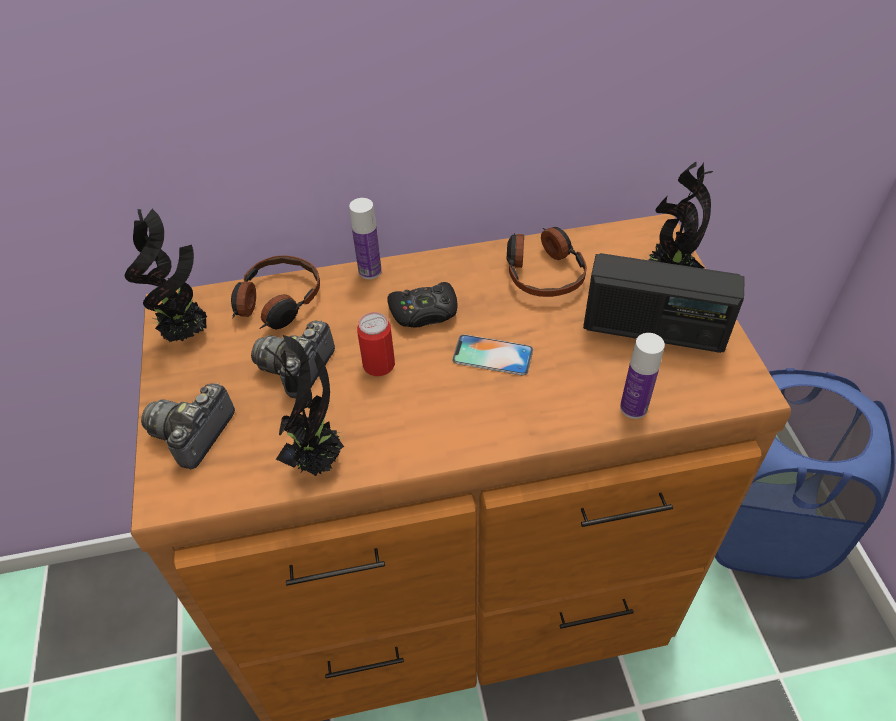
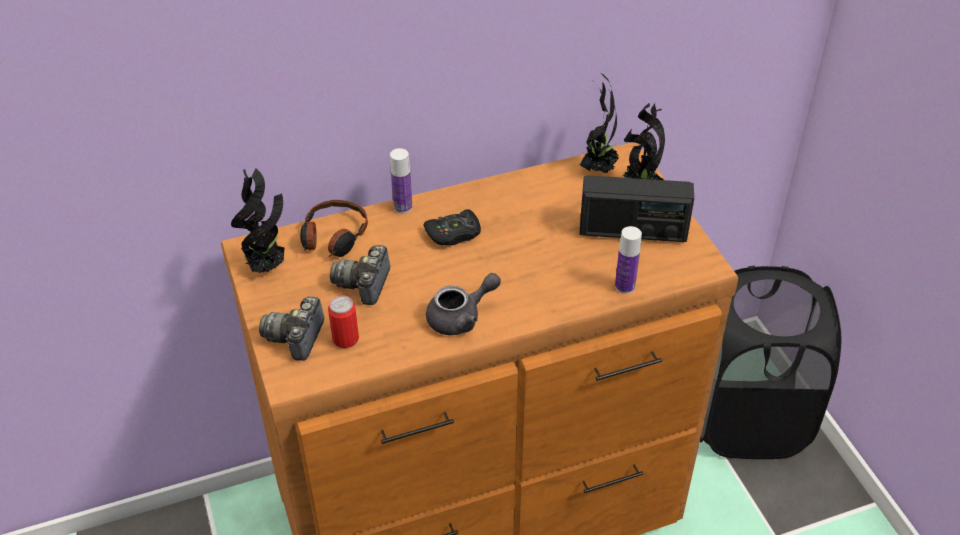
camera: 10 degrees left, 5 degrees down
(318, 459) = (397, 344): potted plant -> potted plant (598, 168)
(379, 364) = (427, 275): can -> can (345, 339)
(409, 429) = (461, 317): none -> grey teapot
(492, 355) = (513, 260): phone -> none
(542, 272) = (541, 195): headphones -> none
(758, 527) = (747, 419): blue laundry basket -> black laundry basket

